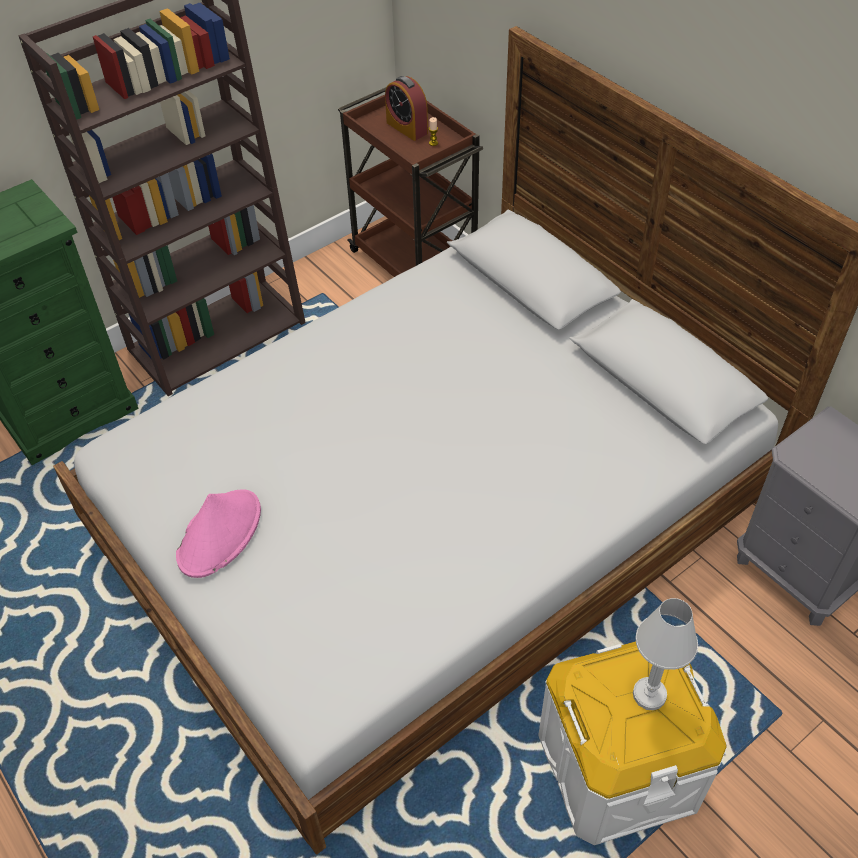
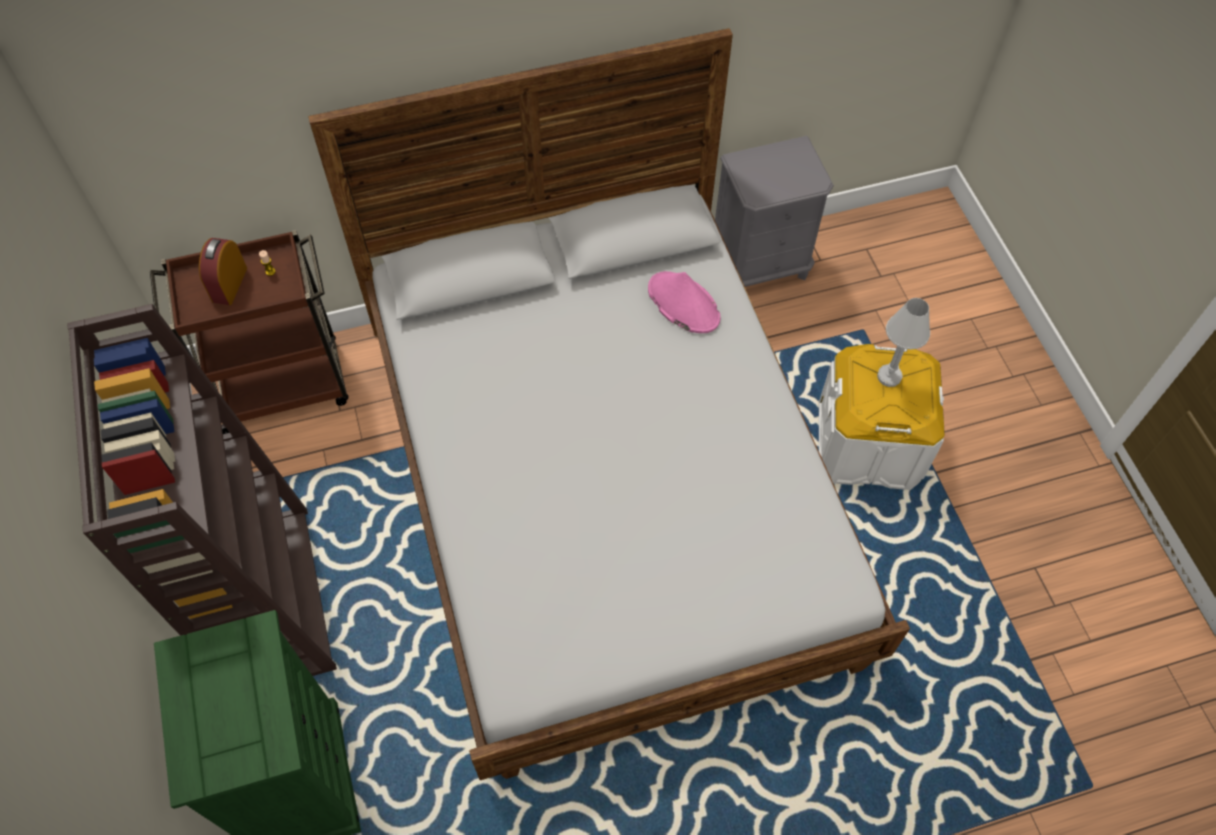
camera: 70 degrees left, 10 degrees up
(220, 533) = (653, 610): pink hat -> pink hat (683, 303)
(407, 128) = (229, 284): alarm clock -> alarm clock turned 120 degrees clockwise

